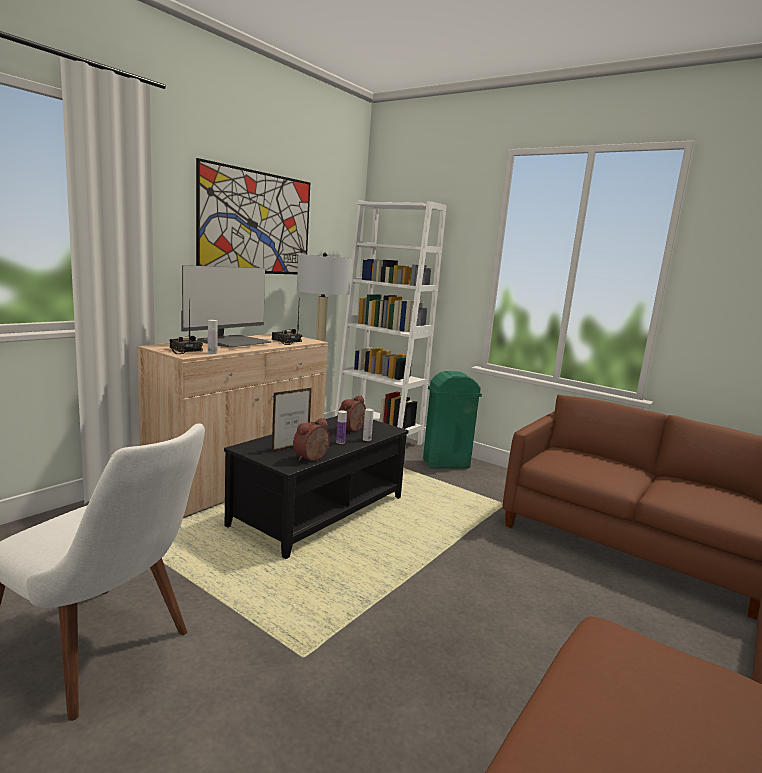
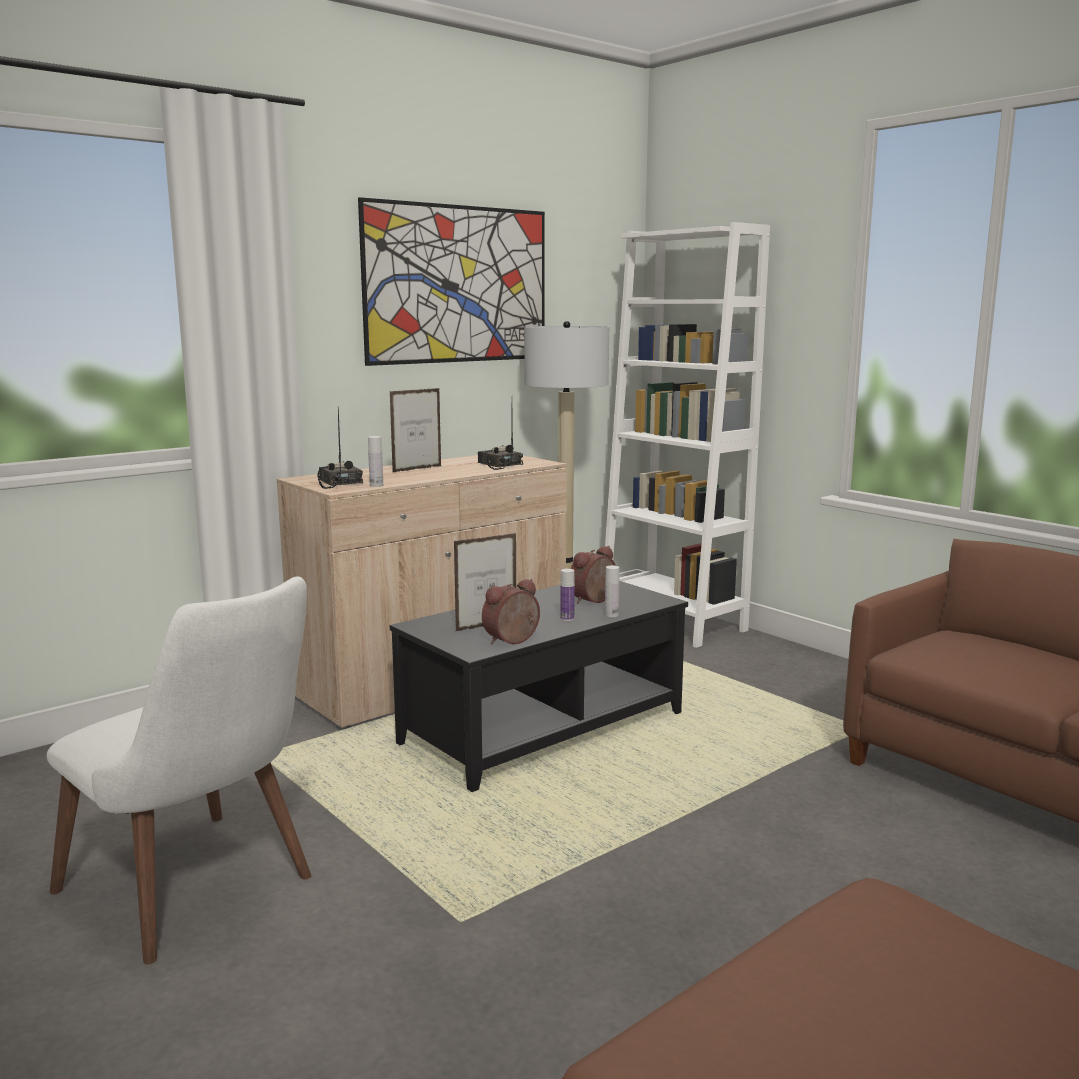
camera: 15 degrees right, 0 degrees up
(233, 342) = (417, 469): monitor -> picture frame
(445, 463) = (778, 663): green trash can -> none

